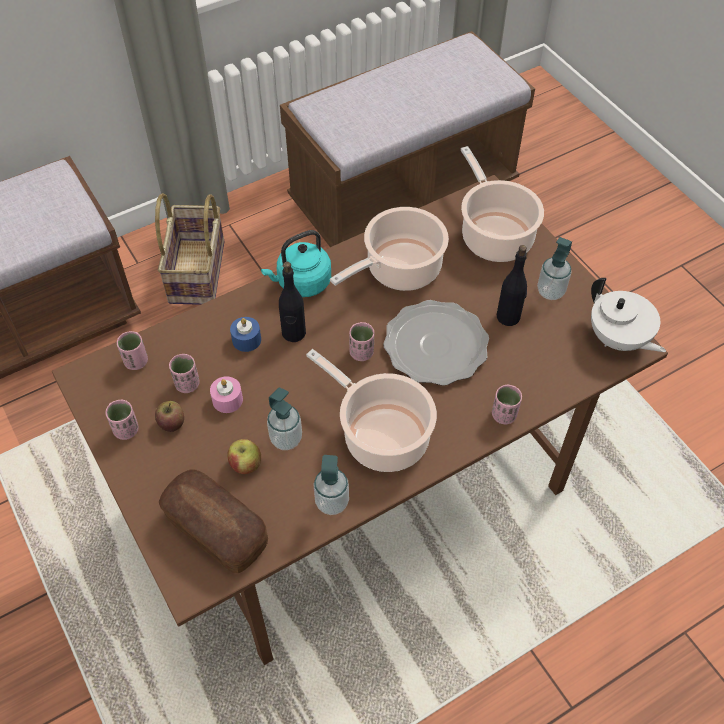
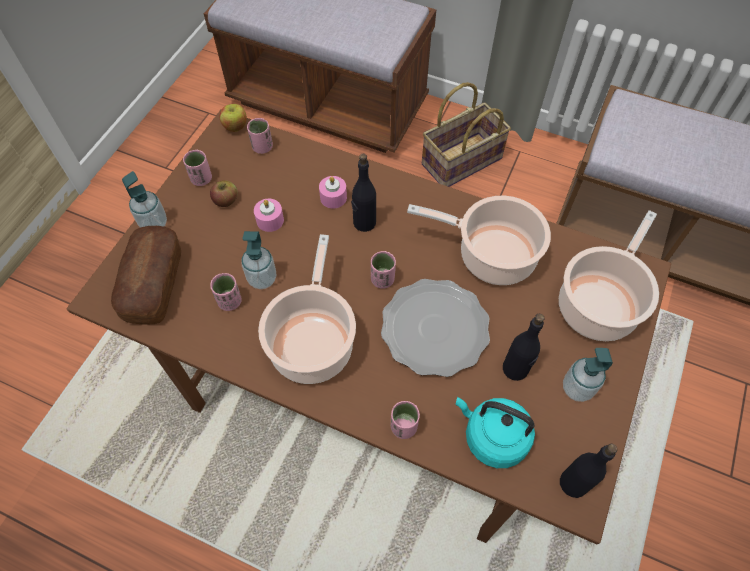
camera: 55 degrees right, 5 degrees up
(187, 384) = (265, 188): pink cup -> pink cup (230, 301)
(245, 465) = (221, 267): apple -> apple (235, 126)
(246, 340) = (333, 197): blue candle -> pink candle
(301, 283) = (417, 198): turquoise kettle -> turquoise kettle (492, 437)
(332, 502) = (225, 345): soap dispenser -> soap dispenser (154, 224)
(618, 339) = (573, 482): white teapot -> black bottle

